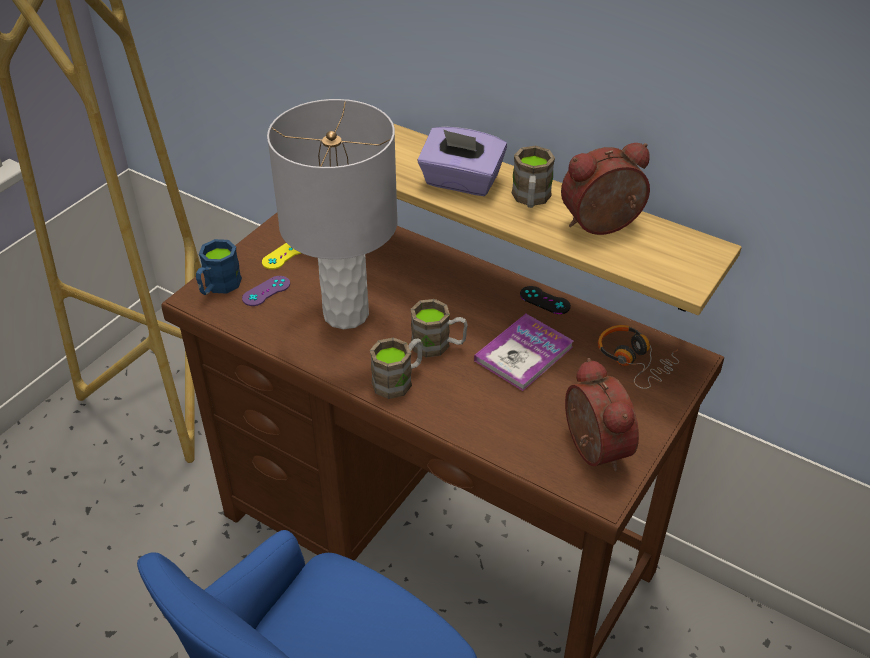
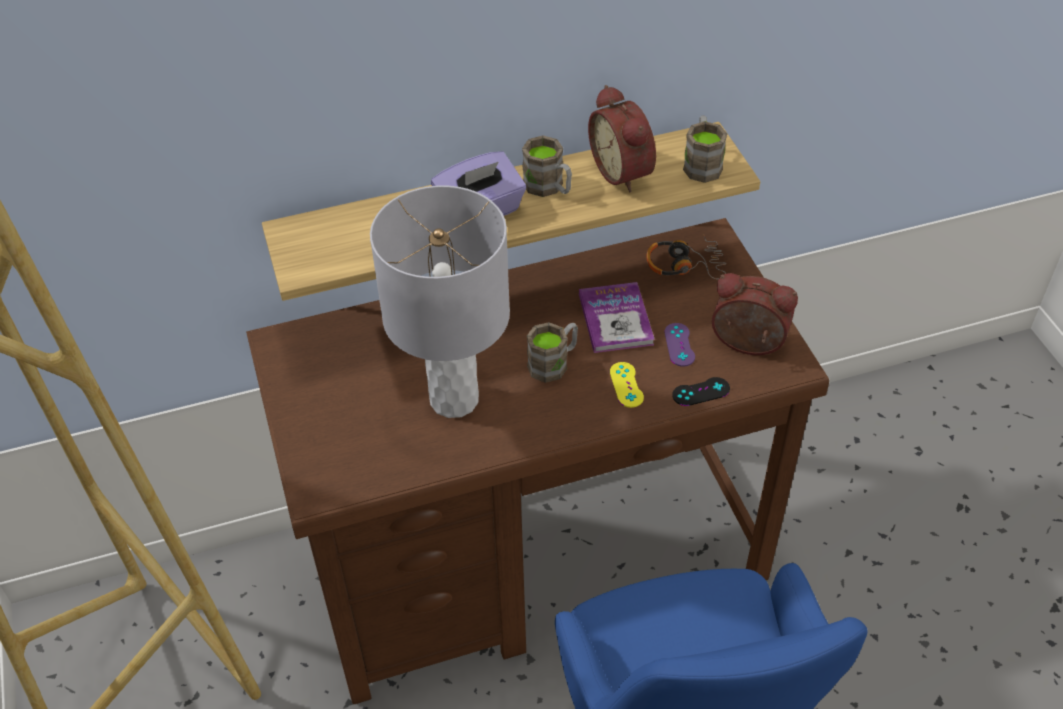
camera: 50 degrees left, 5 degrees up
(218, 286) = (318, 468): blue mug -> none
(266, 291) = (363, 437): purple game controller -> purple game controller (679, 345)
(284, 255) = (326, 398): yellow game controller -> yellow game controller (626, 385)
(399, 379) = (568, 410): brown mug -> brown mug (702, 163)
(545, 300) = (570, 270): black game controller -> black game controller (701, 392)
(602, 226) = (624, 171): alarm clock -> alarm clock turned 45 degrees counterclockwise

